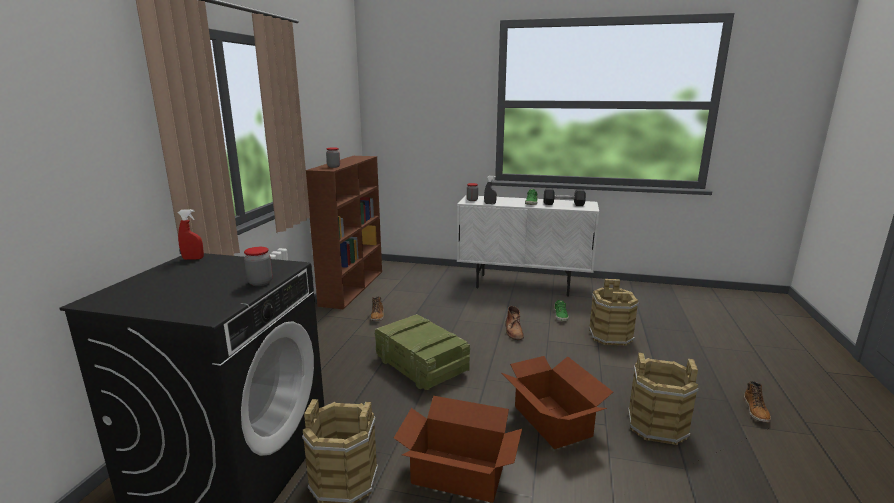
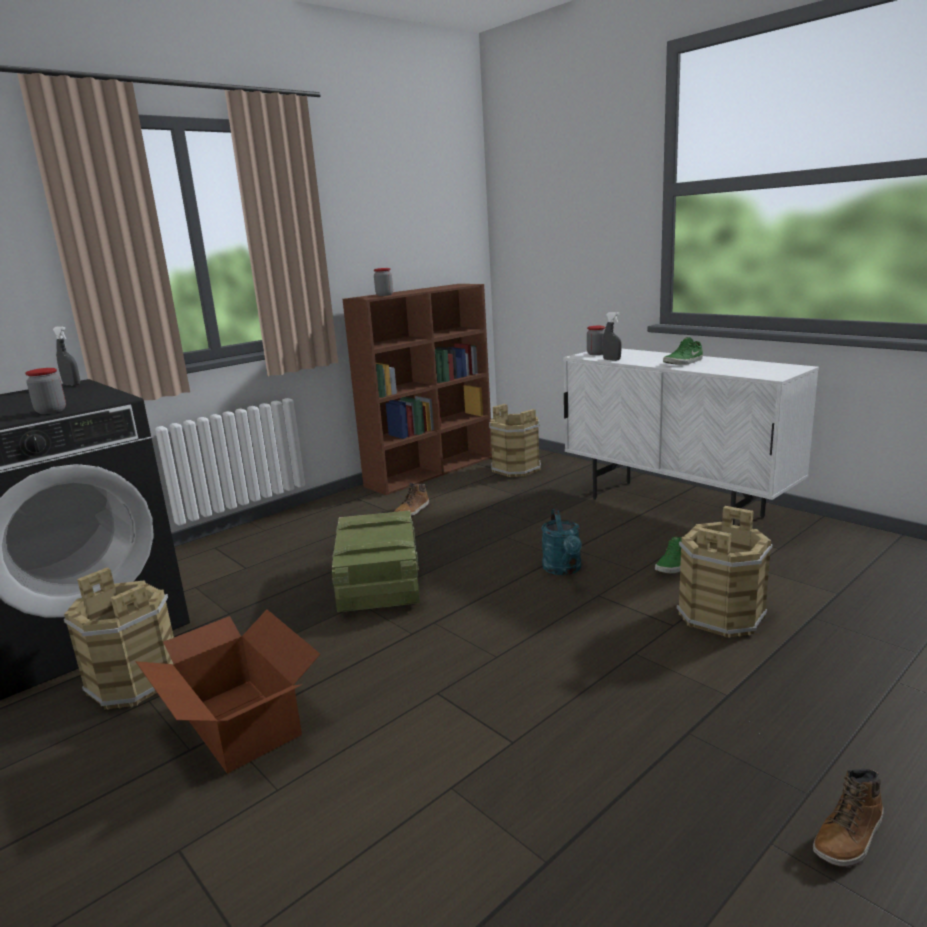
camera: 35 degrees right, 0 degrees up
(193, 259) = (72, 385): red spray bottle -> grey spray bottle
(514, 331) = (564, 569): brown boot -> turquoise watering can
(552, 420) = (443, 706): cardboard box -> none
(563, 204) = (738, 367): black dumbbell -> none
(656, 425) = (596, 776): brown bucket -> brown bucket (516, 468)

